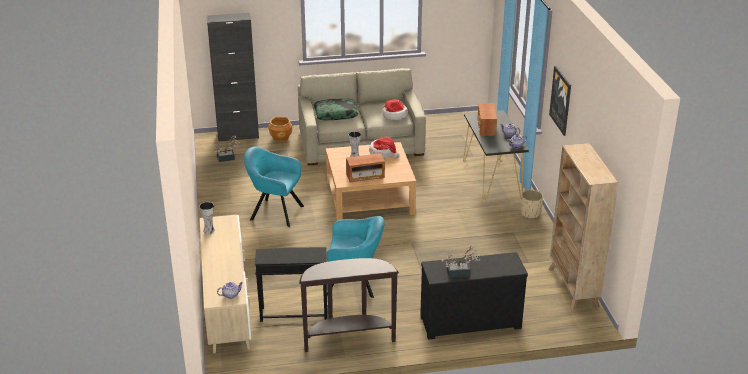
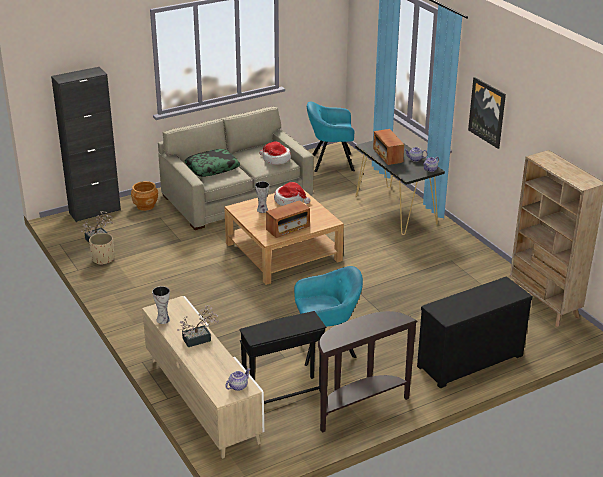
camera: 20 degrees left, 0 degrees up
(274, 212) = (190, 288): turquoise armchair -> turquoise armchair (330, 162)
(461, 272) = (468, 308): potted plant -> potted plant (200, 339)
(530, 214) = (456, 238): beige planter -> beige planter (103, 259)

